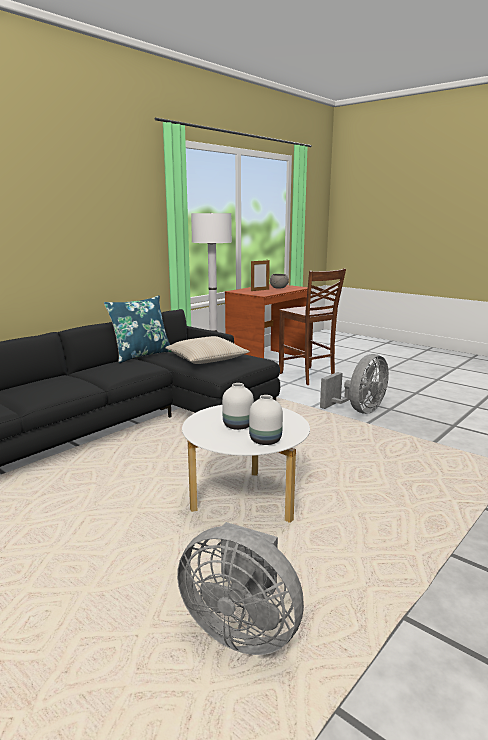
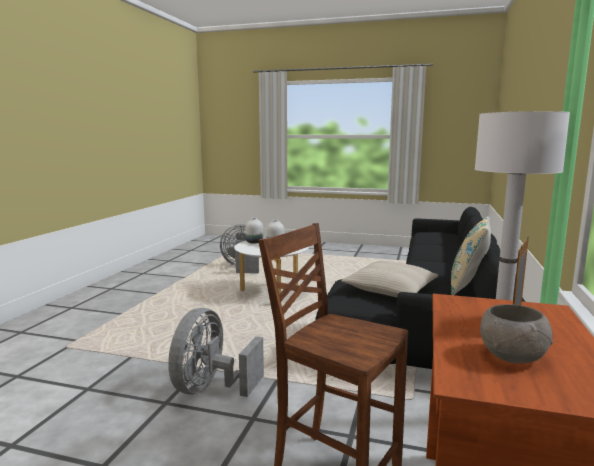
camera: 155 degrees right, 5 degrees down
(141, 355) = (468, 286): blue pillow -> beige pillow

